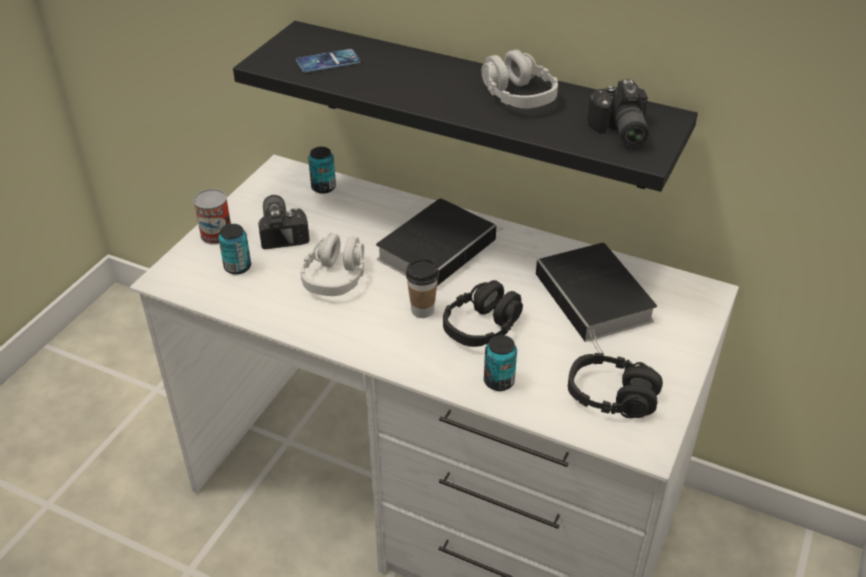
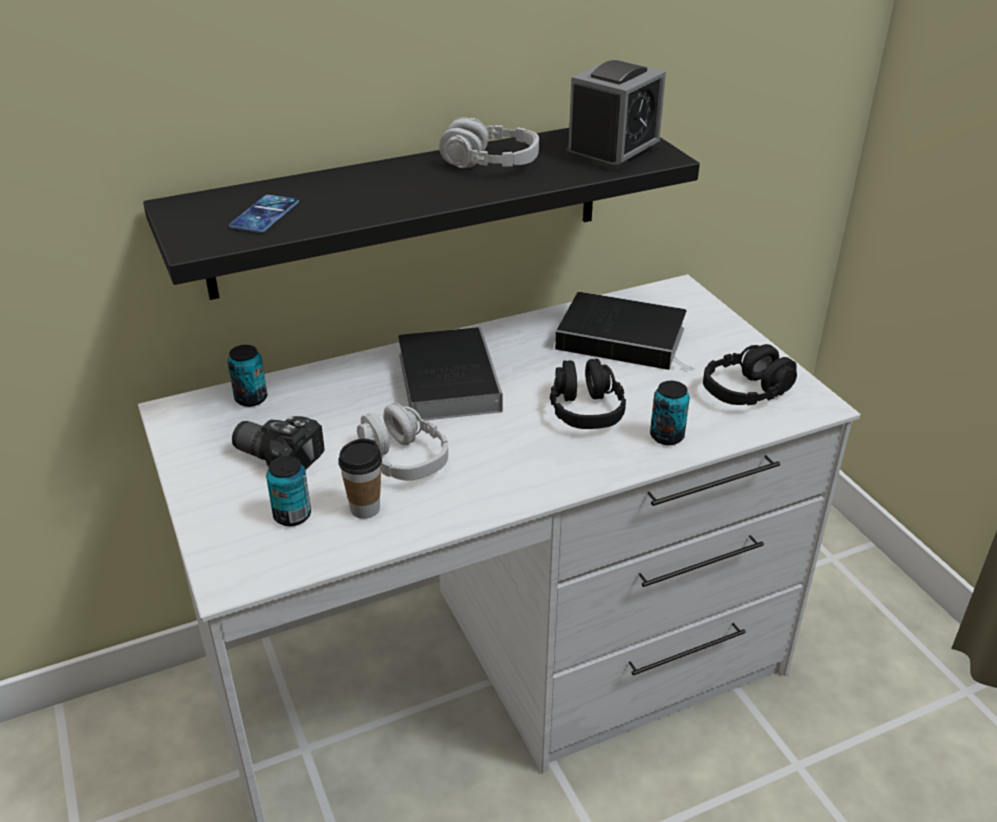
camera: 50 degrees left, 5 degrees down
(216, 234) = (212, 505): can -> none
(422, 310) = (522, 430): cup -> cup (365, 508)
(618, 132) = (613, 151): camera -> alarm clock

